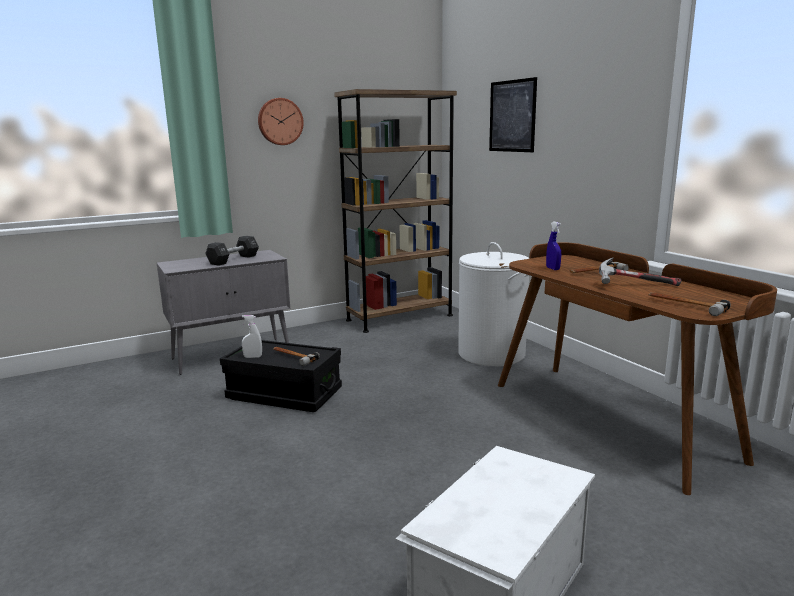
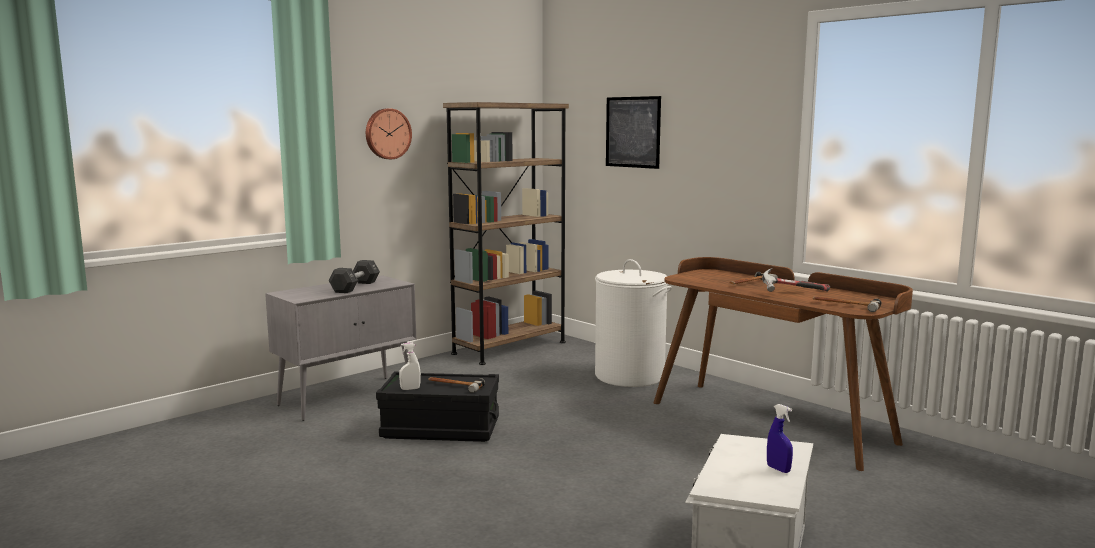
camera: 15 degrees left, 5 degrees down
(553, 269) = (709, 281): blue spray bottle -> blue spray bottle (778, 469)

